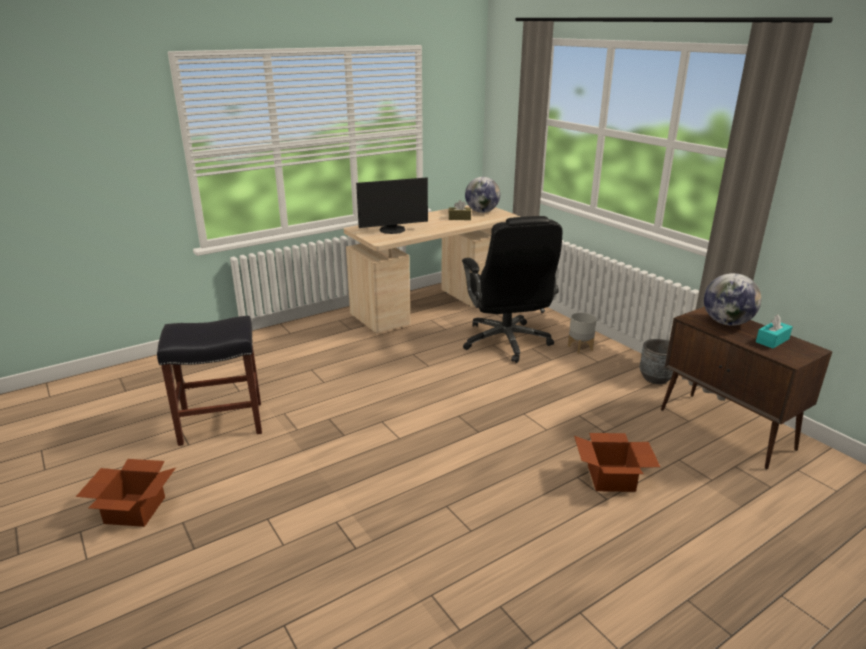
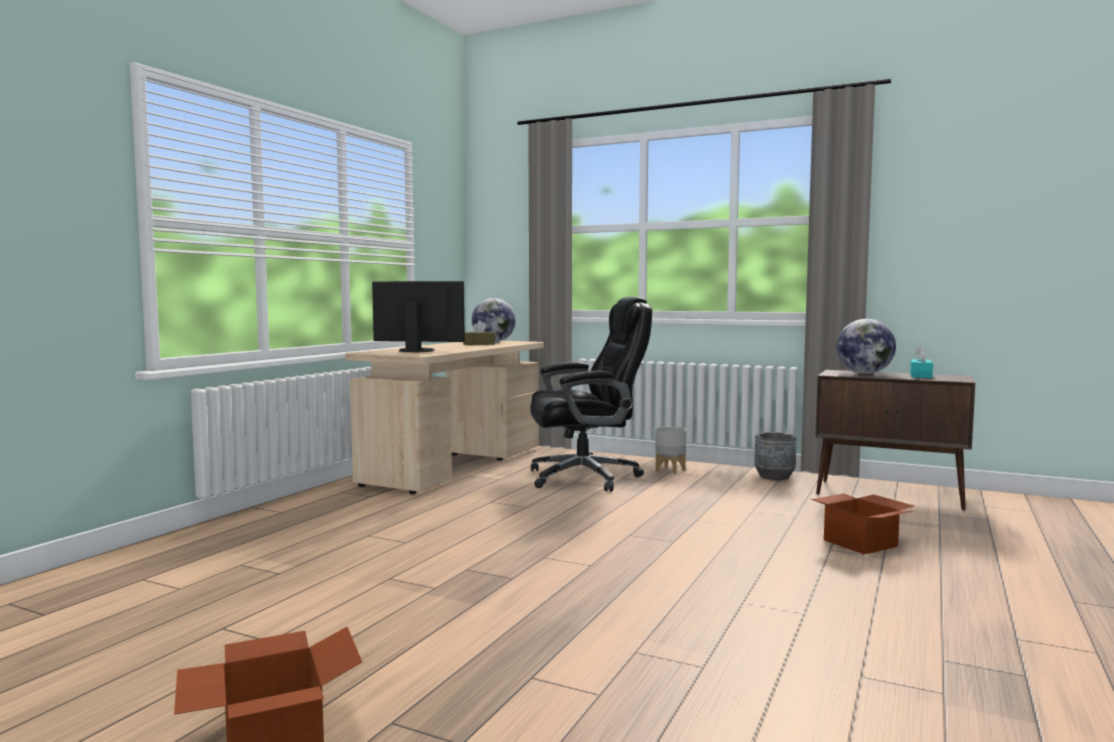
camera: 30 degrees left, 20 degrees down
(220, 423) = (295, 608): black stool -> none
(393, 230) = (417, 351): monitor -> monitor turned 120 degrees counterclockwise
(506, 342) = (586, 477): black office chair -> black office chair turned 60 degrees counterclockwise

